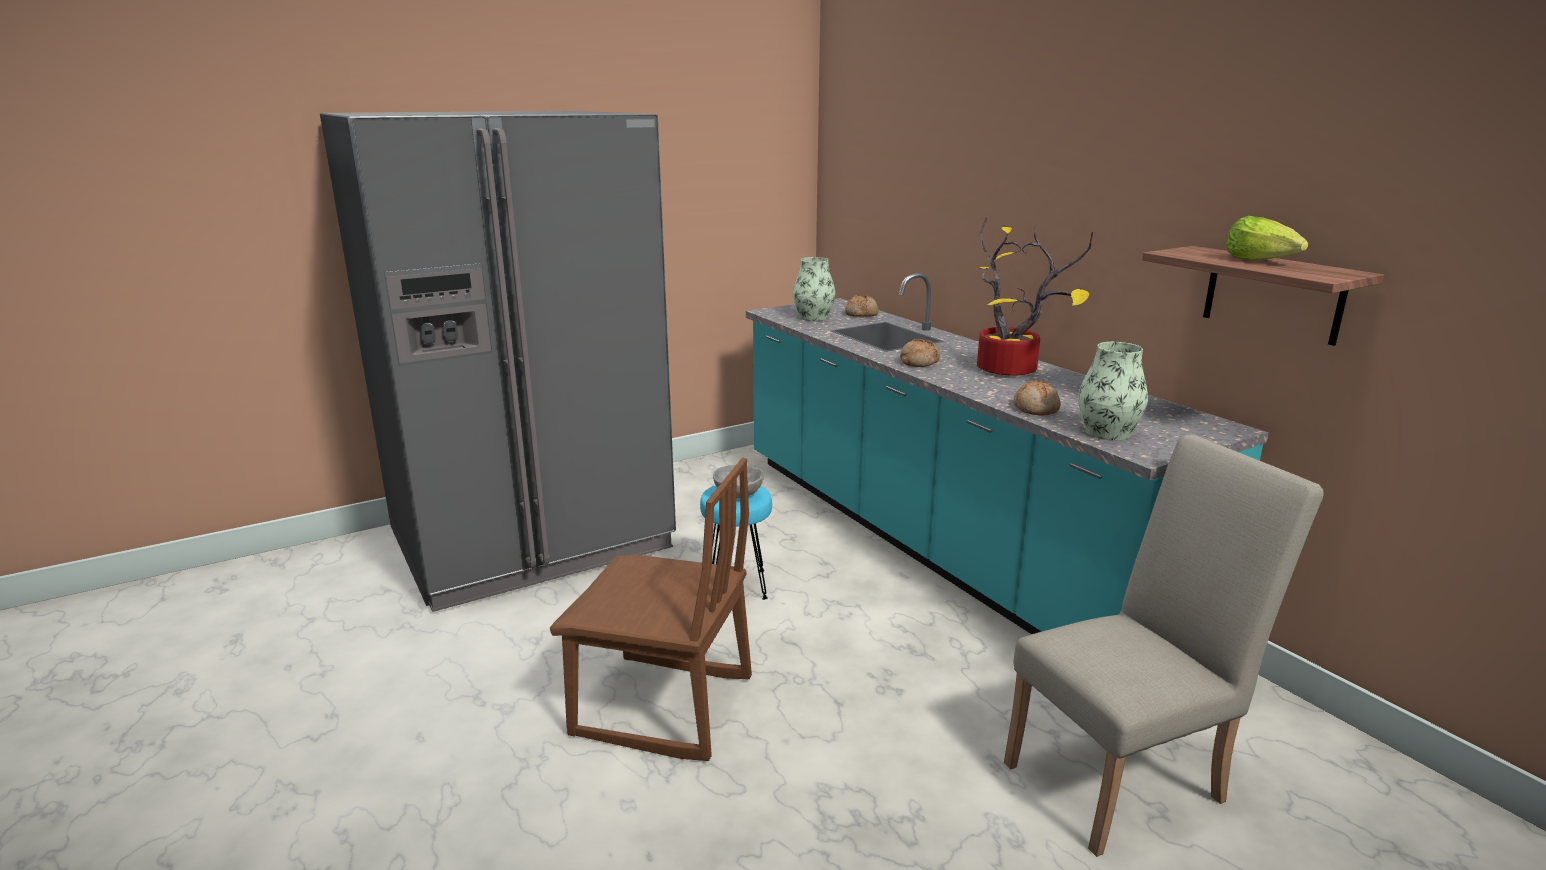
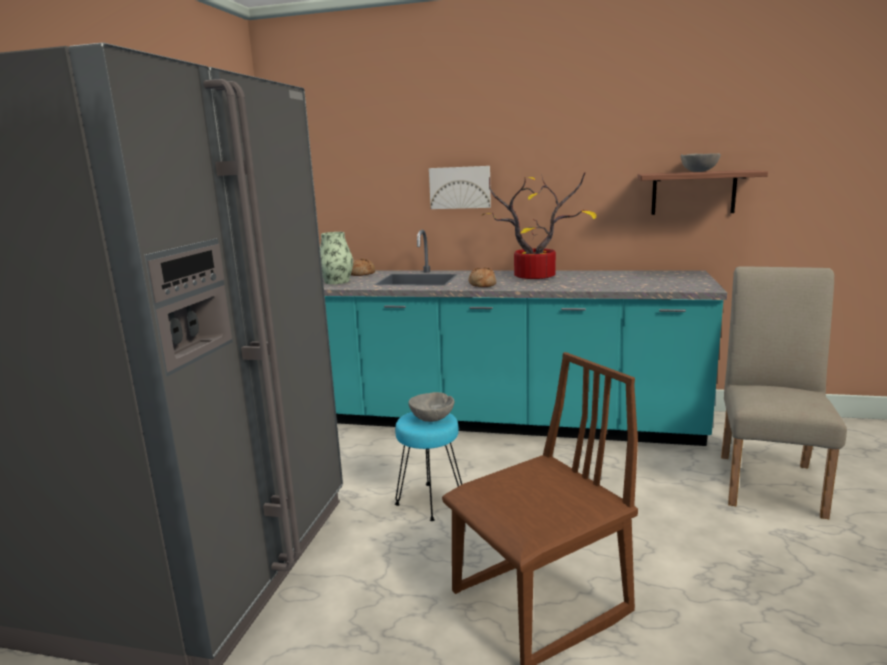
camera: 45 degrees left, 5 degrees down
(979, 224) = (460, 187): none -> picture
(1036, 408) = (607, 286): bread -> none
(1107, 432) = (665, 286): vase -> none
(1260, 261) = (698, 172): lettuce -> grey bowl

